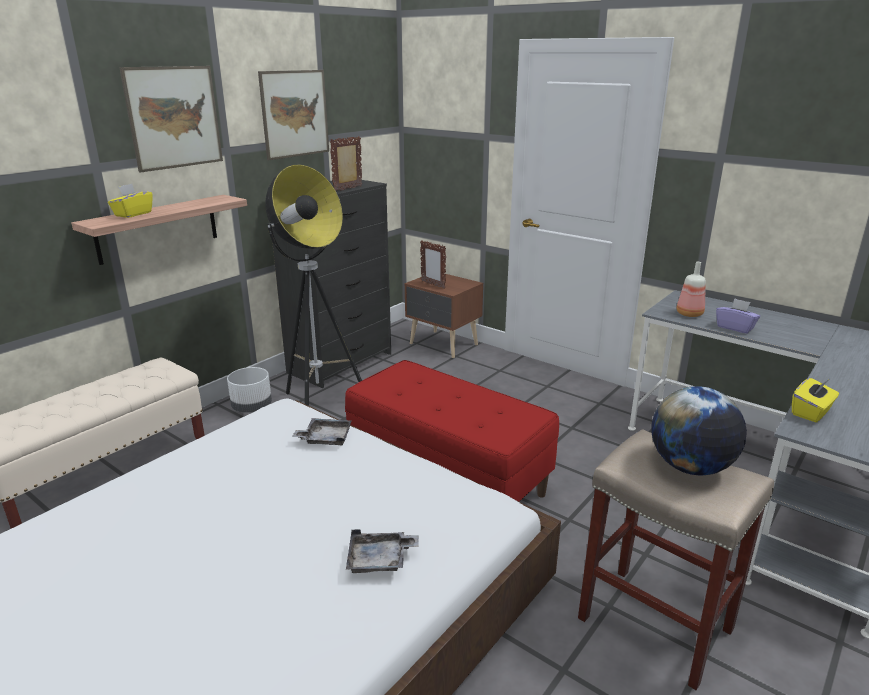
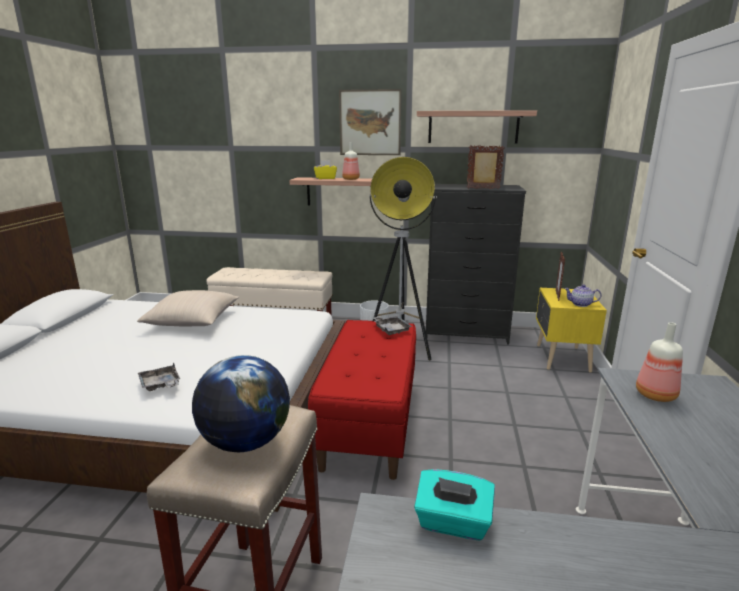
camera: 60 degrees right, 5 degrees down
(172, 505) = (193, 321): none -> beige pillow
(176, 208) = (350, 179): none -> bottle
(295, 114) = (473, 127): picture -> shelf
(325, 438) = (285, 334): grey tray -> grey tray (391, 329)
(443, 345) = (561, 358): brown nightstand -> yellow nightstand
(462, 285) = (581, 304): none -> teapot
(735, 328) = (671, 434): purple tissue box -> none
(811, 412) = (452, 523): yellow tissue box -> turquoise tissue box

